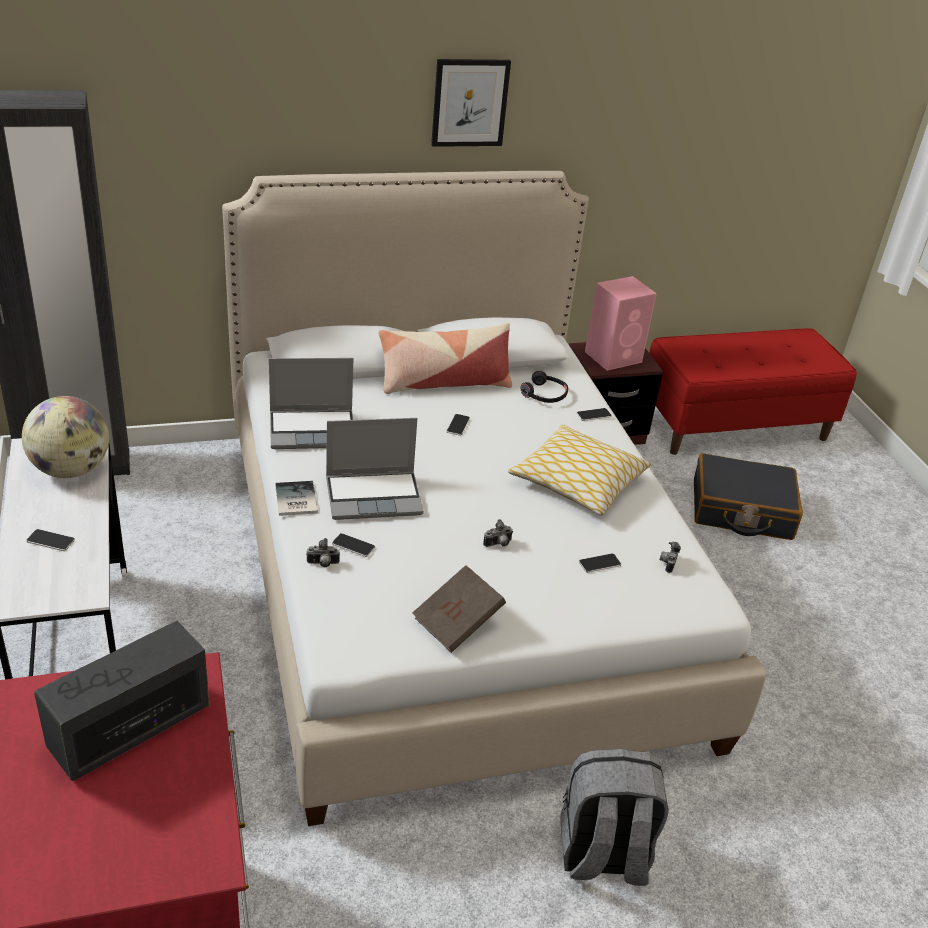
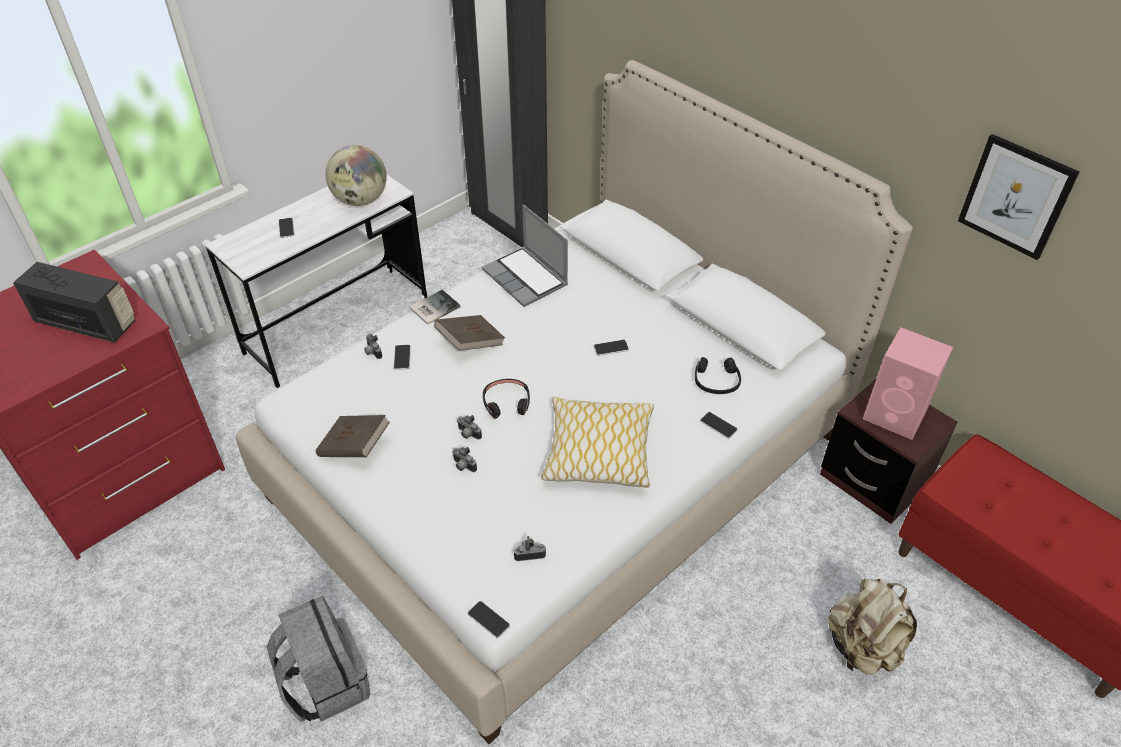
camera: 65 degrees right, 10 degrees up
(375, 496) = (470, 343): laptop -> brown book
(444, 383) = (666, 315): pillow -> none
(470, 103) = (822, 71): picture -> picture (1016, 196)
(477, 506) = (506, 402): none -> black headphones
(537, 562) = (463, 466): none -> camera
(599, 564) = (491, 507): phone -> phone (488, 620)
(741, 510) = (862, 647): black suitcase -> beige backpack

